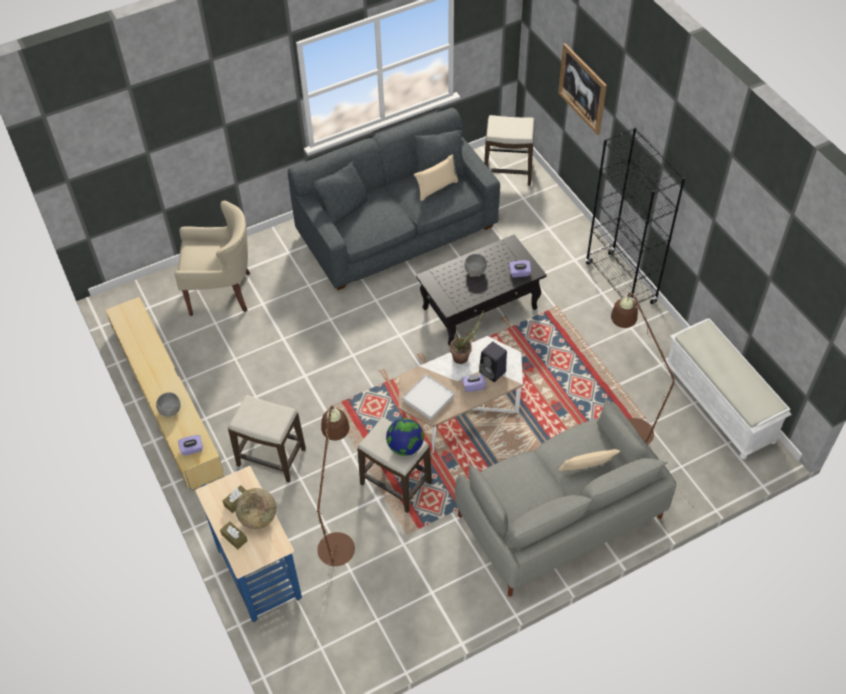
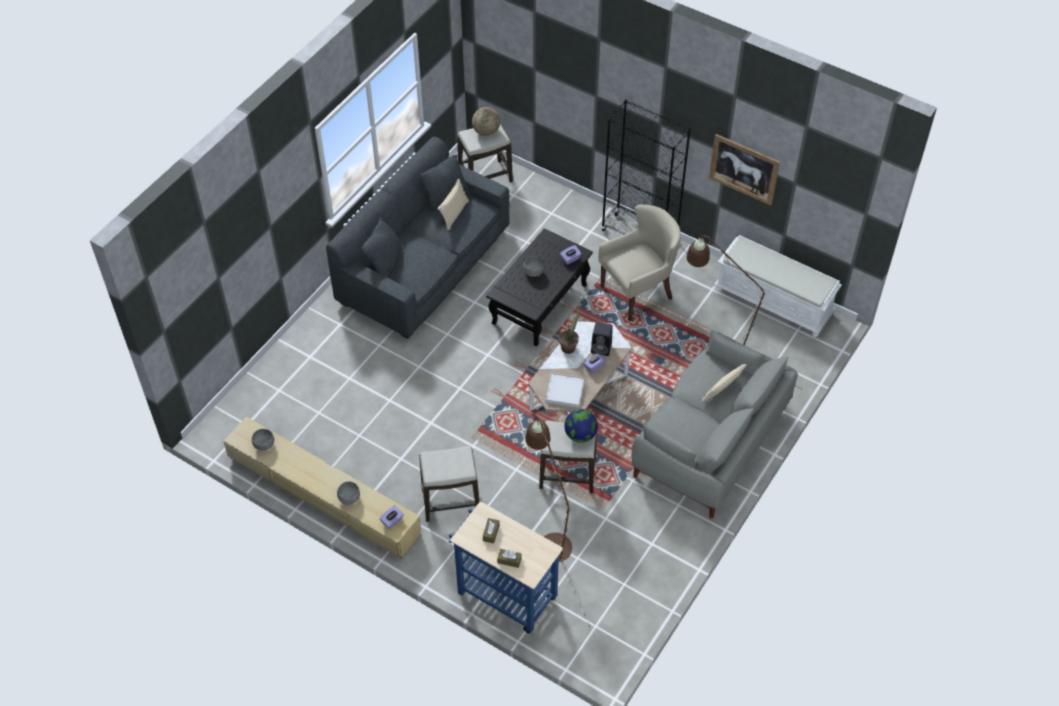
camera: 30 degrees left, 0 degrees up
(134, 329) = (264, 445): none -> grey bowl
(222, 293) = (305, 384): beige armchair -> beige armchair (638, 292)
(258, 518) = (517, 537): globe -> globe (486, 131)
(582, 89) = (553, 81): picture -> picture (744, 169)

